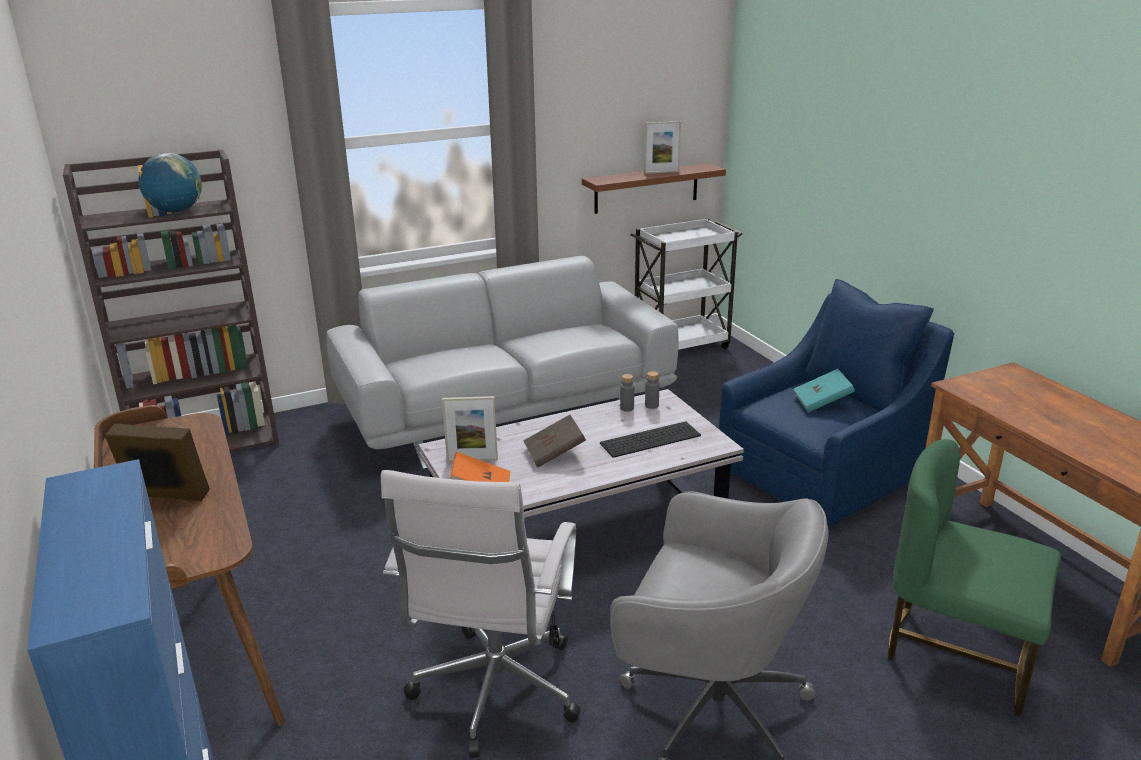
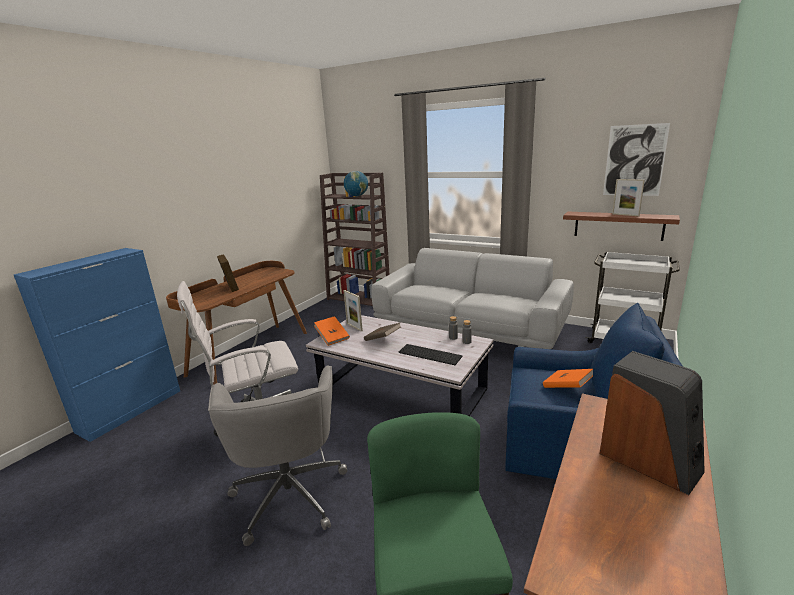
camera: 55 degrees right, 5 degrees down
(657, 95) = (634, 160): none -> picture
(822, 402) = (567, 388): turquoise book -> orange book
(1051, 403) = (649, 460): none -> speaker

